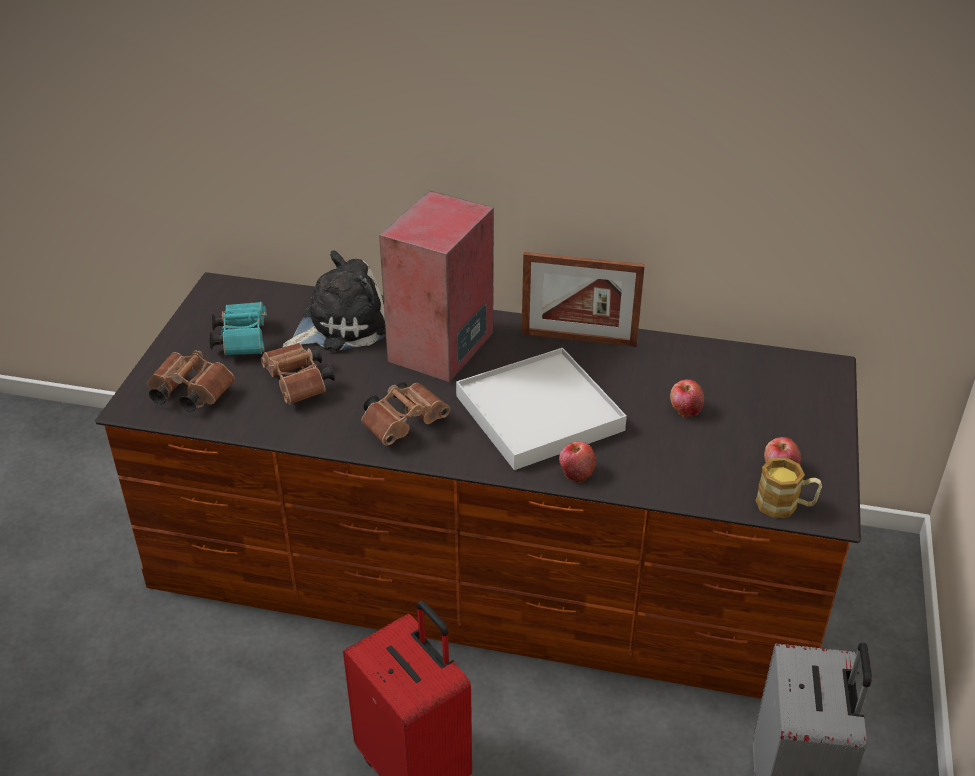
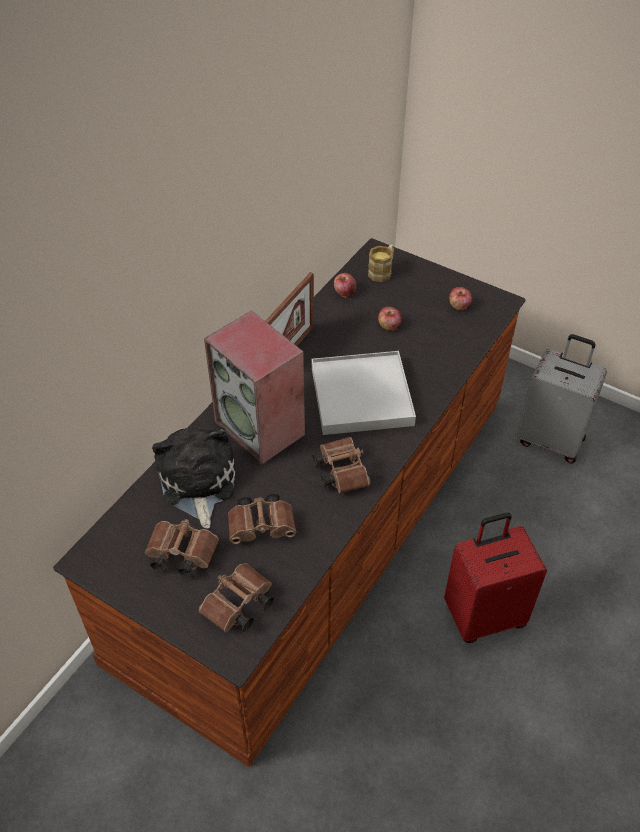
camera: 70 degrees left, 10 degrees up
(242, 339) = (180, 555): turquoise binoculars -> brown binoculars
(576, 472) = (428, 396): apple -> apple (344, 292)
(785, 505) = (491, 315): mug -> mug (382, 271)

